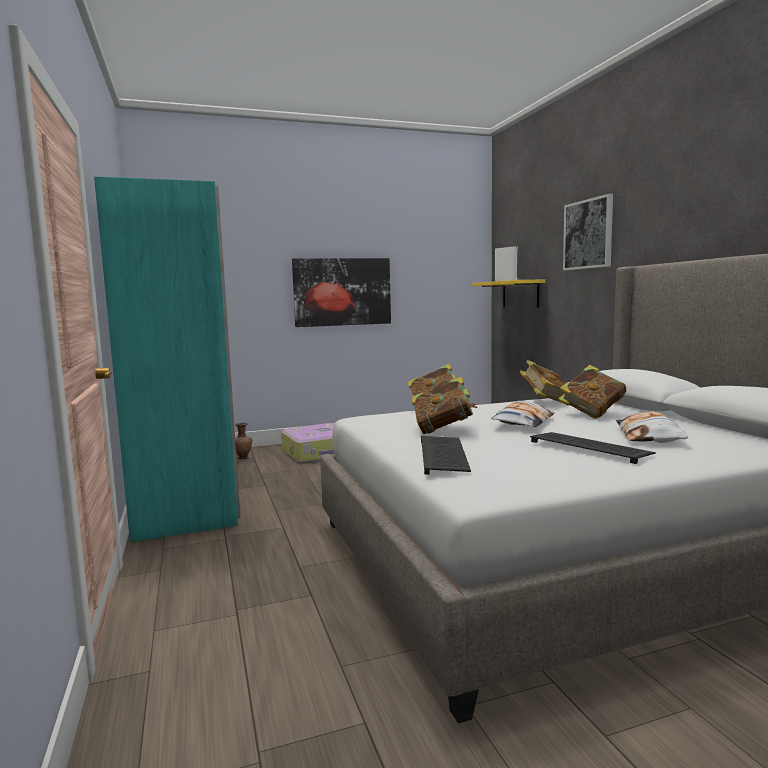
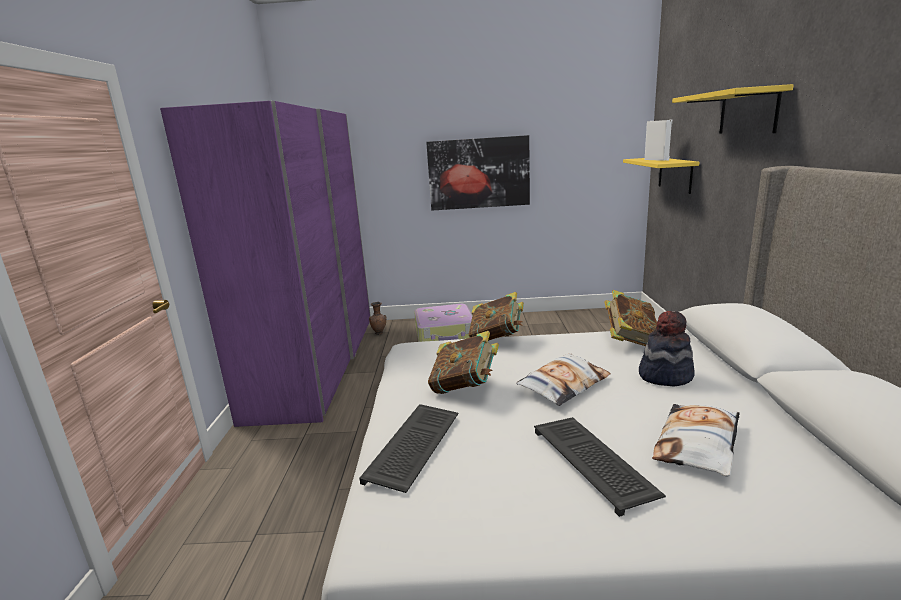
camera: 20 degrees right, 10 degrees up
(187, 486) = (315, 364): turquoise wardrobe -> purple wardrobe
(588, 234) = (748, 112): picture -> yellow shelf
(591, 413) = (665, 375): book -> hat

